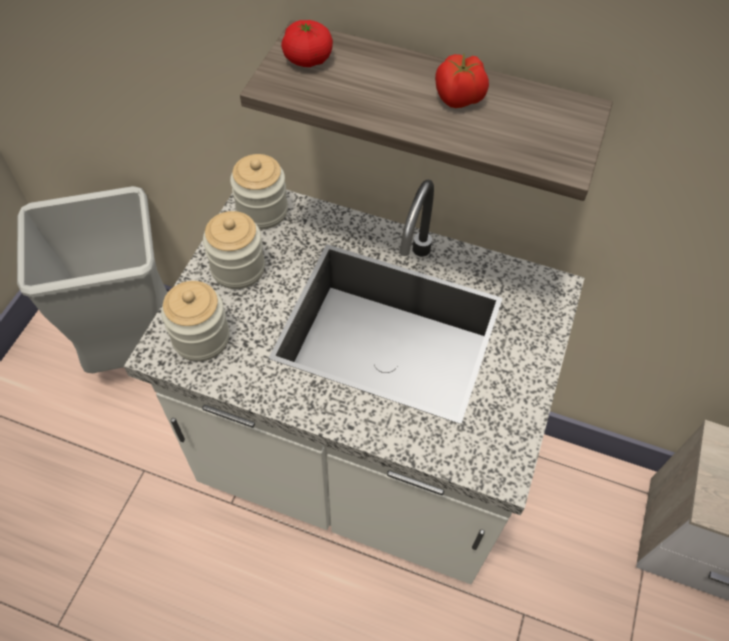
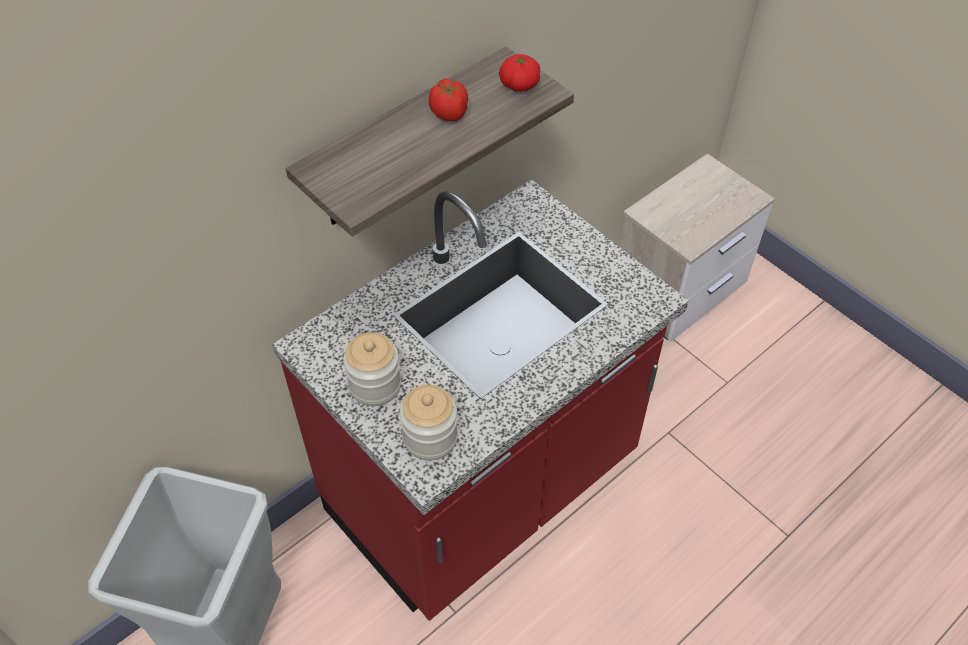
camera: 60 degrees left, 5 degrees down
(262, 211) = (324, 344): jar -> none
(308, 59) = (343, 175): tomato -> tomato (519, 85)
(359, 468) = (483, 489): white counter -> red counter

